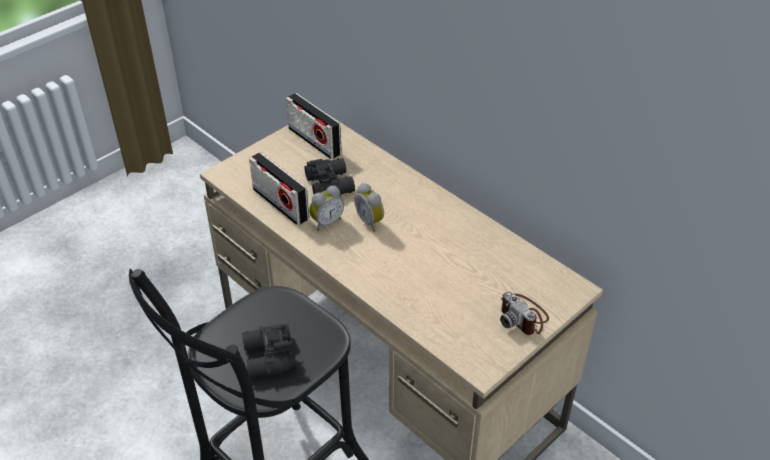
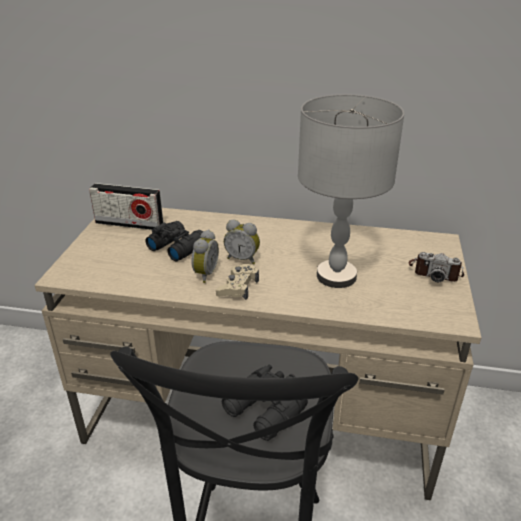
camera: 35 degrees left, 10 degrees down
(280, 204) = (146, 277): radio -> none
(340, 248) = (238, 287): none -> beige game controller
(429, 276) = (335, 276): none -> grey table lamp

